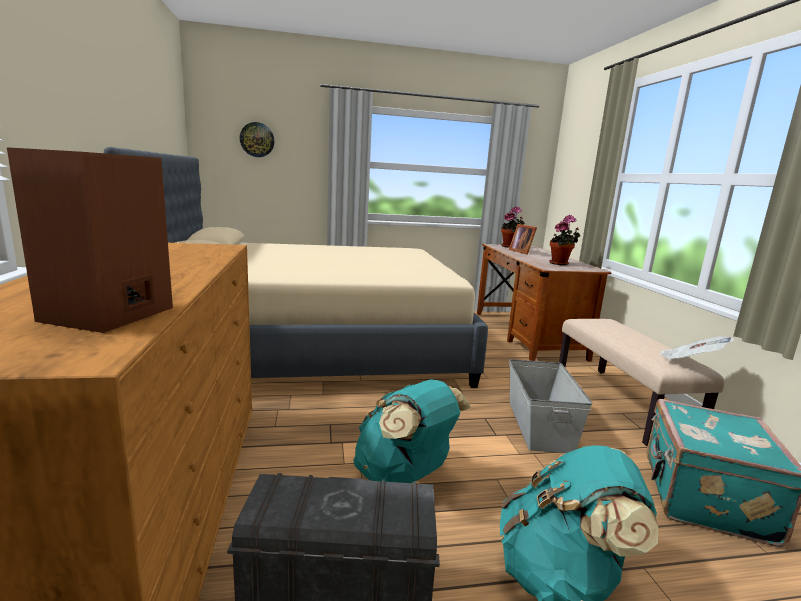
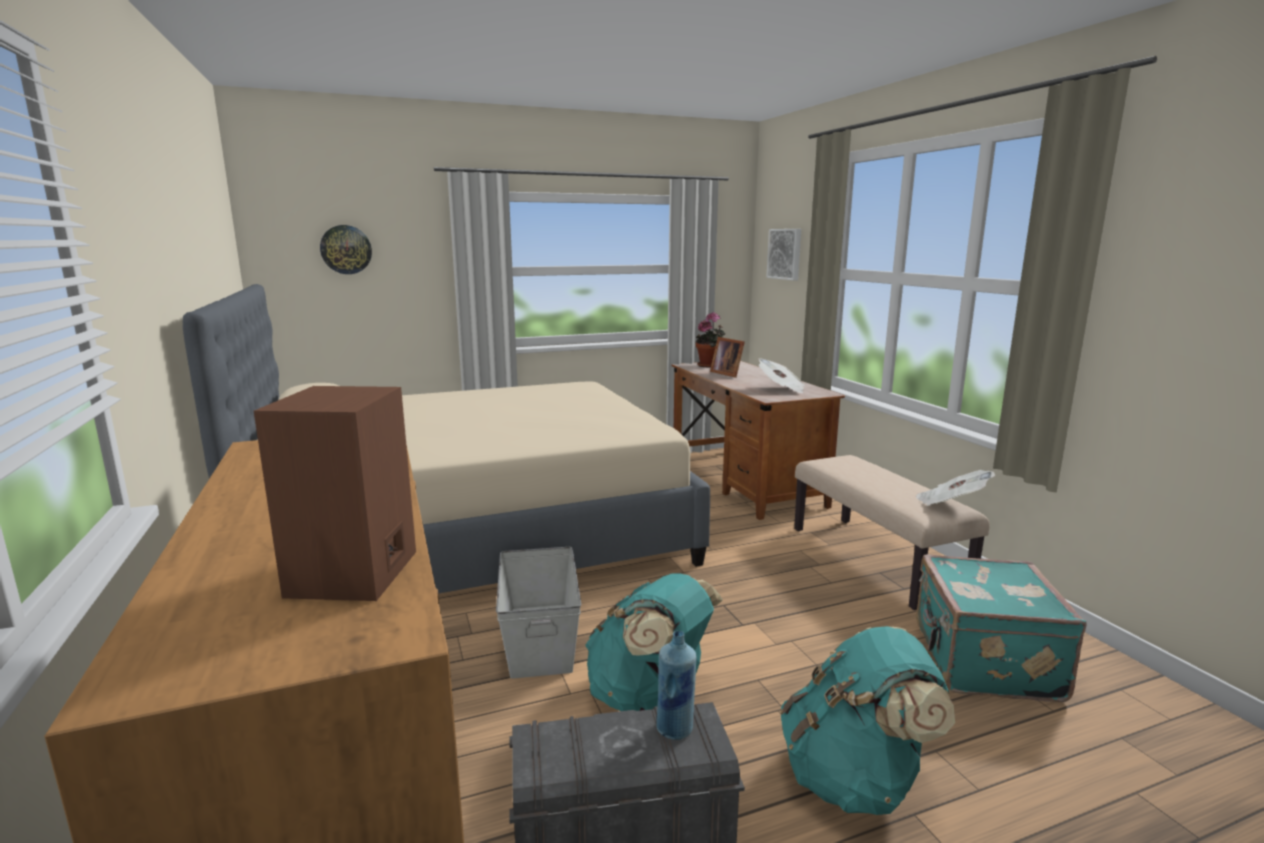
camera: 10 degrees left, 0 degrees up
(391, 501) = (675, 729): none -> blue bottle
(539, 425) = (789, 604): grey storage box -> grey storage box (539, 638)
(560, 264) = (781, 389): potted plant -> newspaper
(578, 164) = (785, 254): none -> picture

